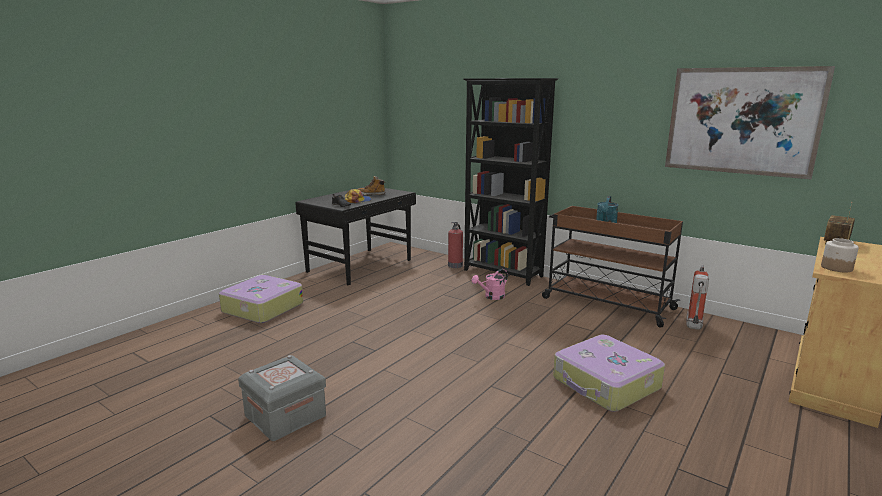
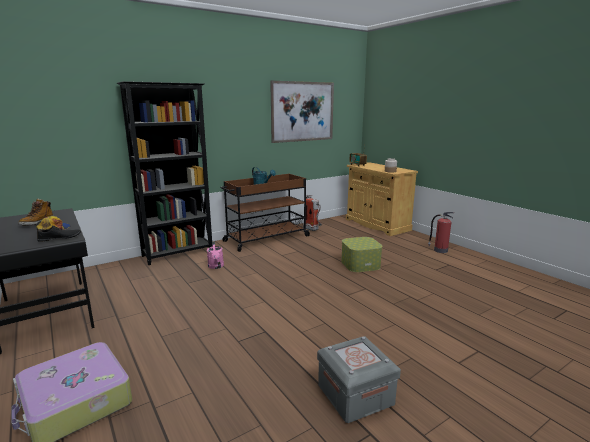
camera: 70 degrees left, 0 degrees up
(455, 265) = (131, 266): fire extinguisher -> fire extinguisher (440, 250)
(606, 384) = (360, 264): suitcase -> storage box

